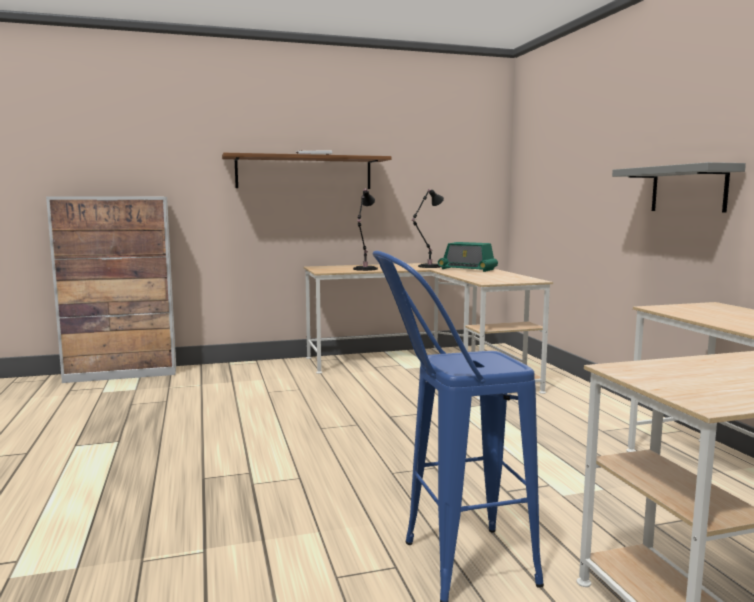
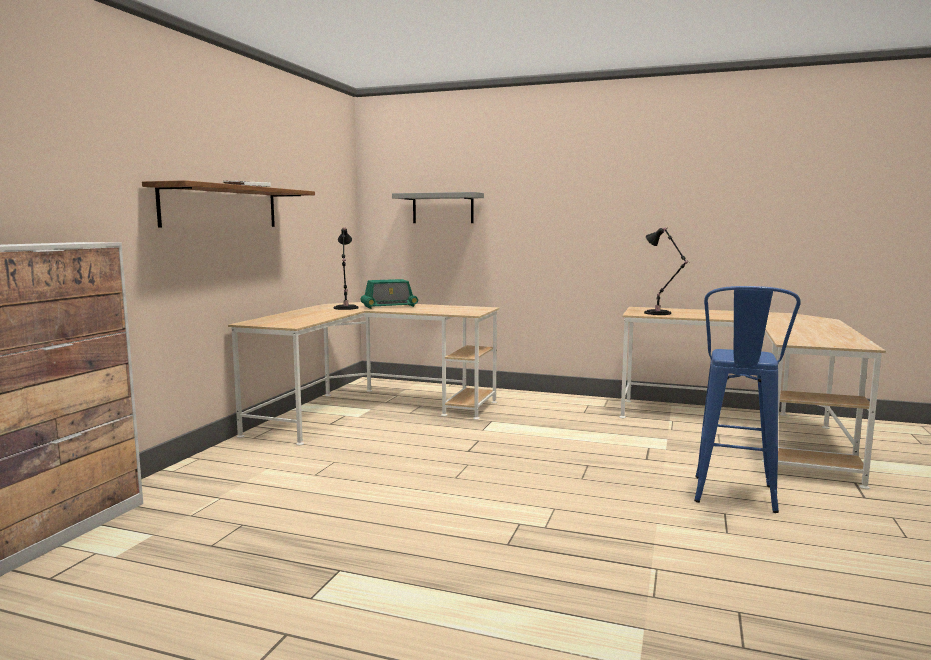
camera: 55 degrees left, 0 degrees up
(364, 269) = (312, 318): black table lamp -> black table lamp (659, 313)
(688, 189) = (593, 230): grey shelf -> grey shelf (443, 208)

